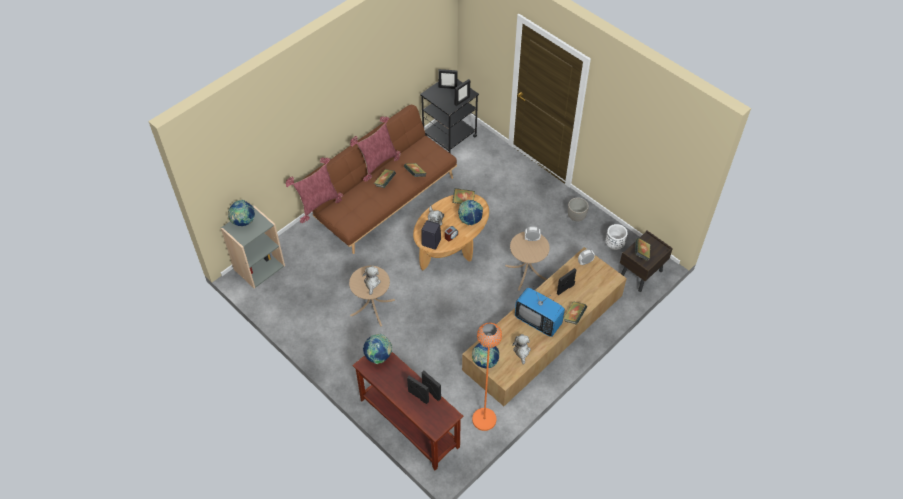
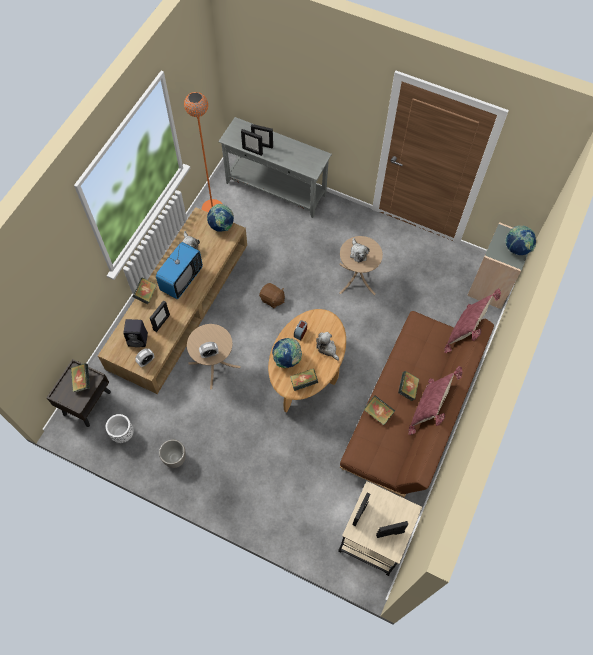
camera: 160 degrees right, 10 degrees up
(378, 356) = (312, 166): globe -> none
(409, 423) = (276, 189): brown console table -> grey console table
(430, 242) = (319, 318): black speaker -> black speaker (139, 339)
(450, 135) = (373, 539): black cart -> beige cart
(457, 311) = (272, 299): none -> brown plush toy
(538, 321) = (181, 279): television -> television turned 105 degrees clockwise

